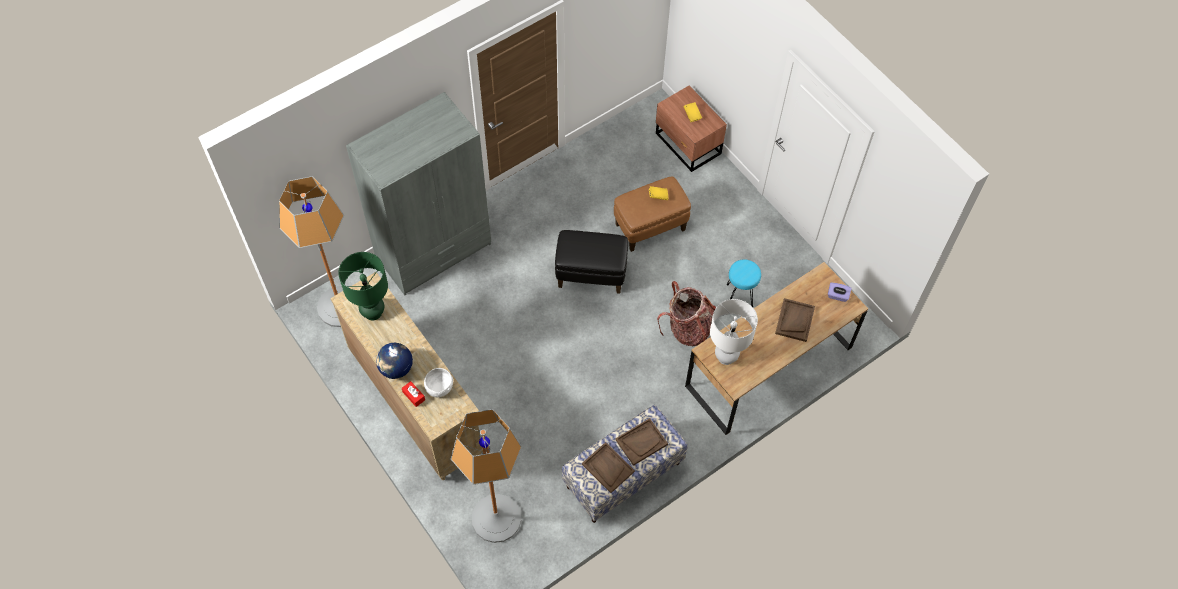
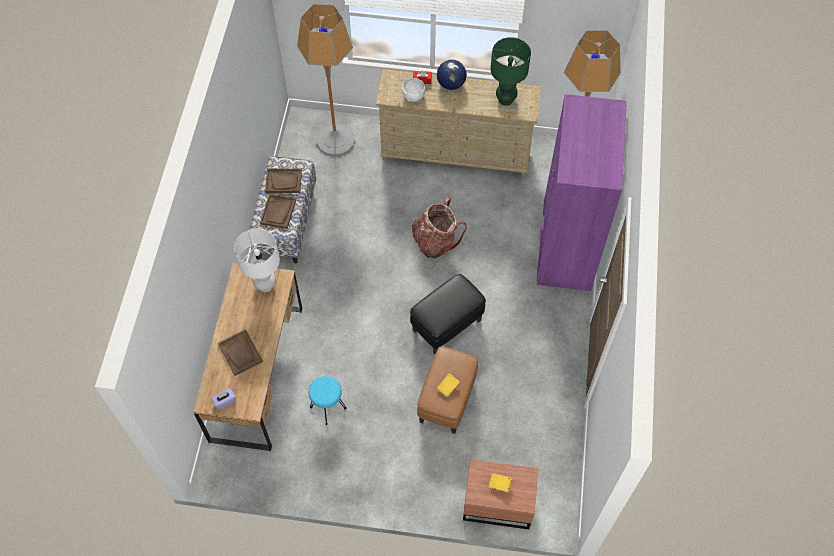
camera: 135 degrees right, 0 degrees up
(434, 250) = (565, 246): grey wardrobe -> purple wardrobe
(688, 328) = (340, 349): backpack -> backpack (435, 241)

